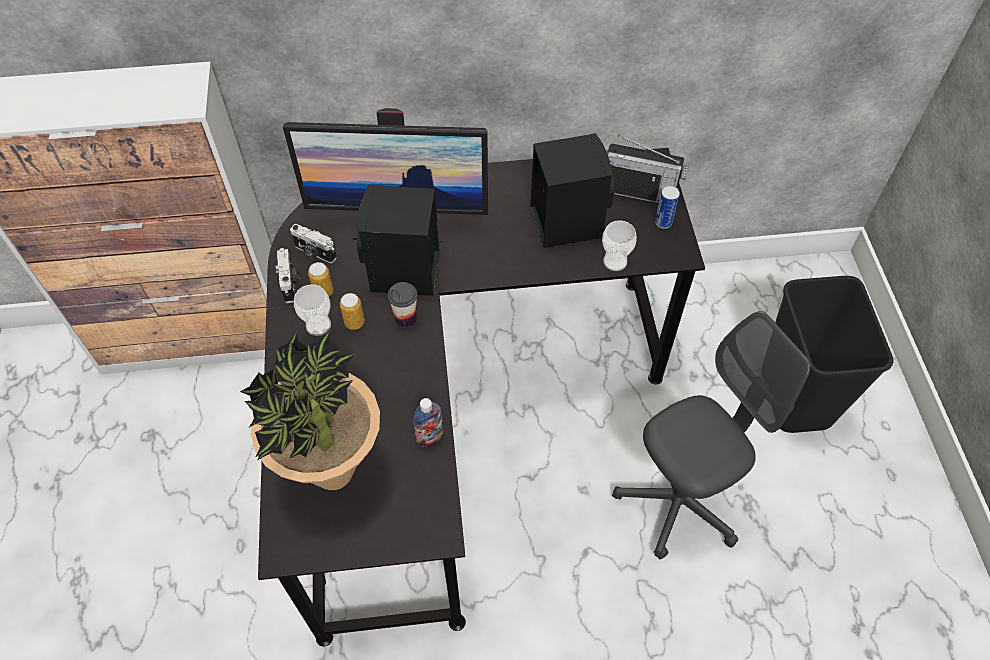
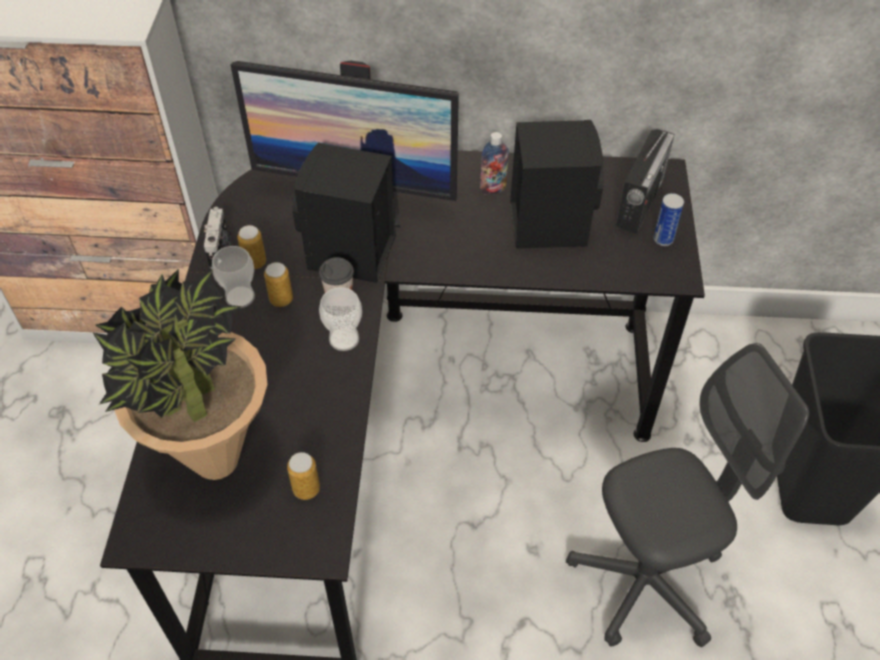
camera: 10 degrees right, 5 degrees down
(314, 253) = (255, 220): camera -> none
(415, 485) = (306, 489): none -> can
(430, 437) = (337, 437): bottle -> bottle (493, 188)
(615, 261) = (597, 274): cup -> cup (344, 339)
(638, 192) = (640, 203): radio -> radio turned 90 degrees counterclockwise

